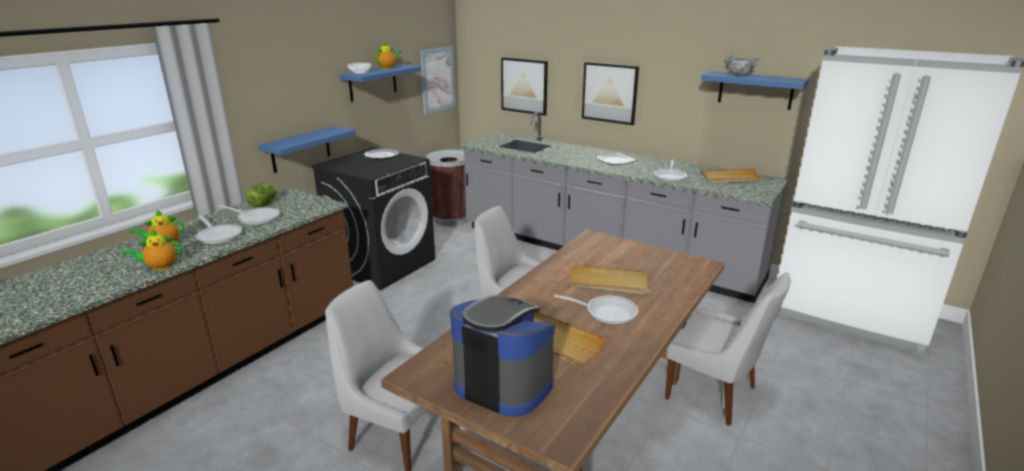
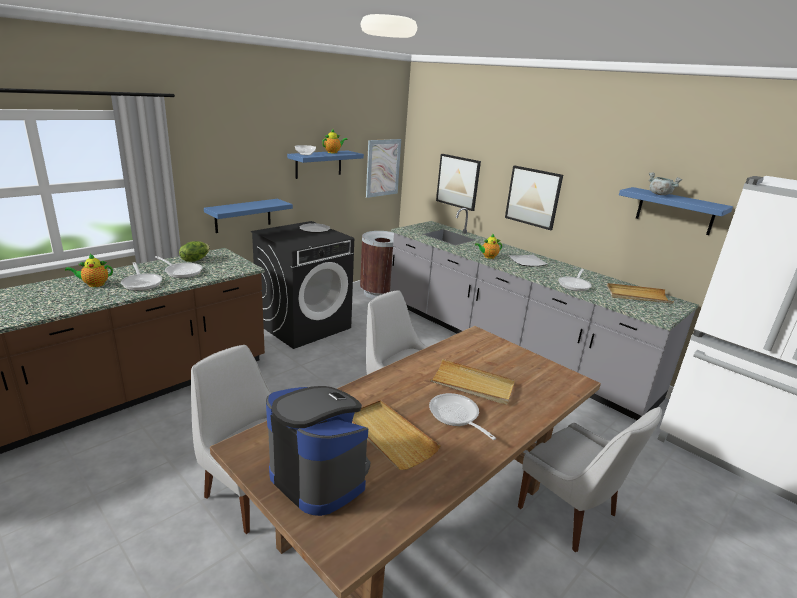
camera: 10 degrees right, 0 degrees up
(159, 267) = (78, 304): teapot -> teapot (488, 257)
(606, 312) = (456, 416): frying pan -> frying pan turned 150 degrees counterclockwise

